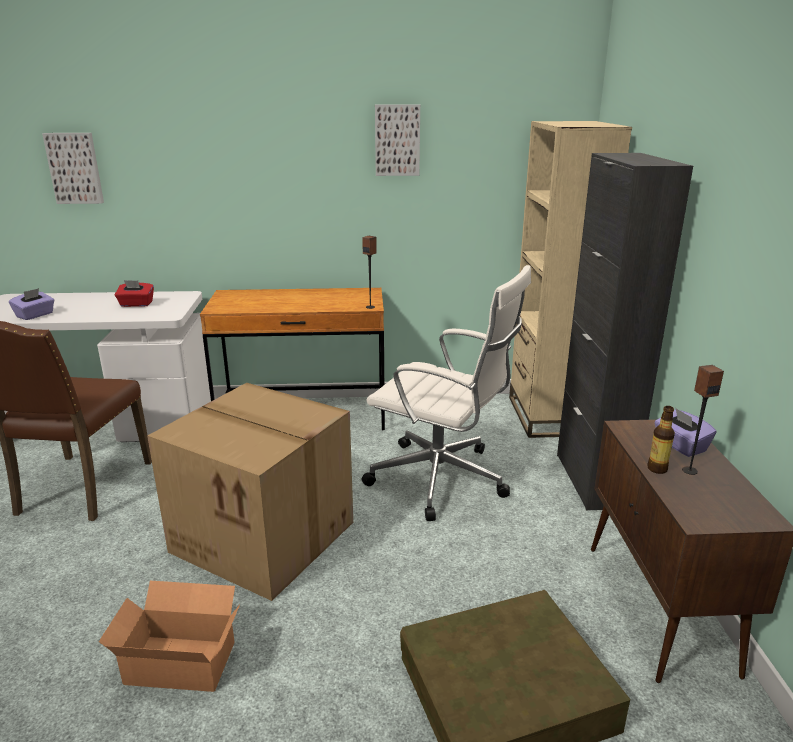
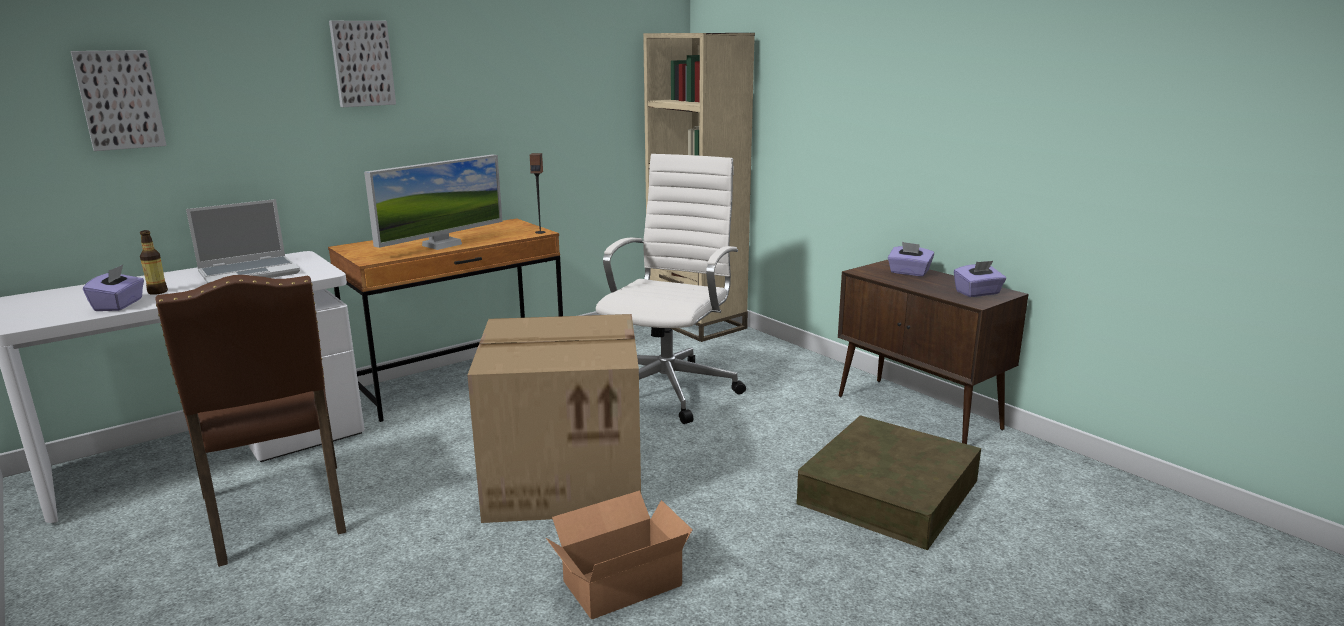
camera: 35 degrees left, 5 degrees down
(136, 304) = (250, 273): red tissue box -> laptop
(282, 304) = (442, 245): none -> monitor
(397, 140) = (521, 54): picture -> picture (362, 63)
(442, 480) = (670, 389): white office chair -> white office chair turned 60 degrees counterclockwise
(592, 480) = (785, 355): black cabinet -> none
(657, 469) = (916, 286): bottle -> bottle (158, 292)
(689, 470) = (934, 282): speaker -> none
(722, 505) = (977, 293): none -> purple tissue box

